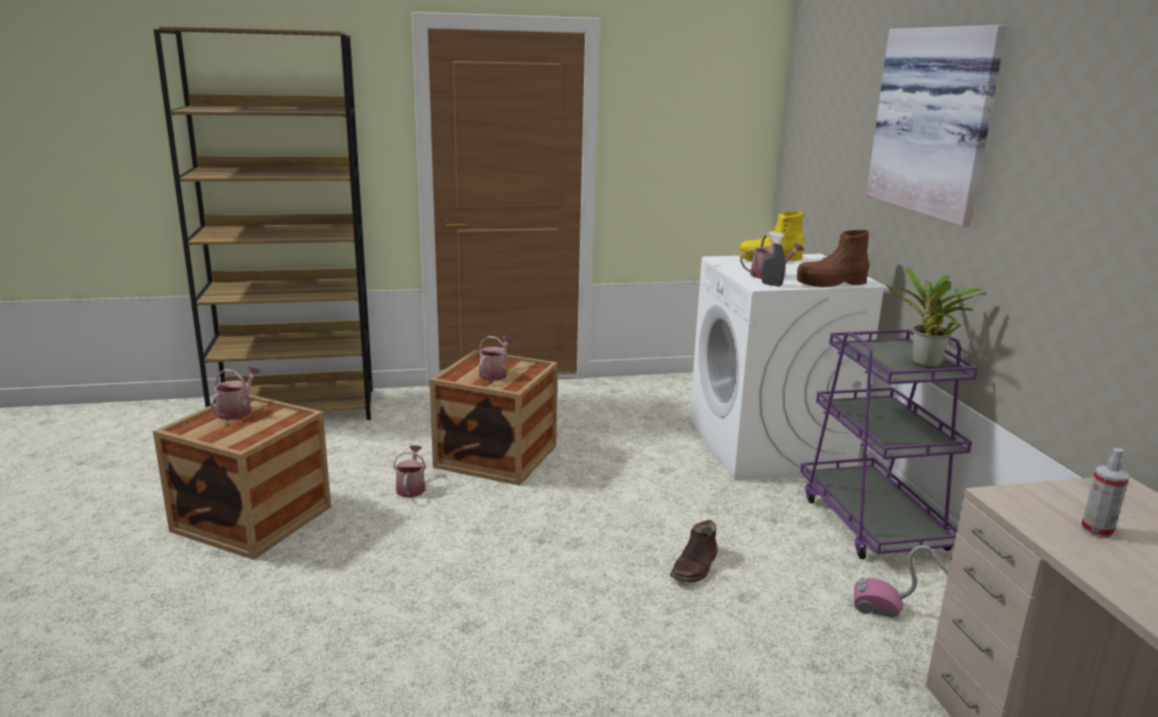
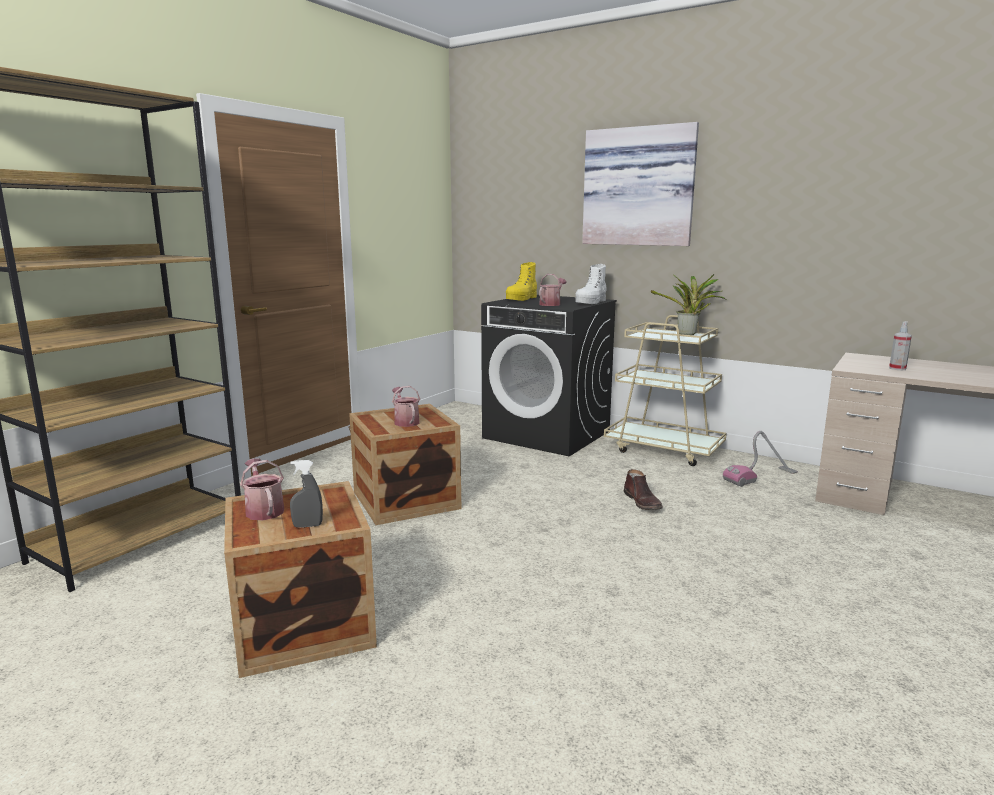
camera: 45 degrees left, 5 degrees down
(411, 487) = (389, 543): watering can -> none
(769, 446) = (548, 434): white washing machine -> black washing machine
(771, 285) = (570, 307): grey spray bottle -> grey spray bottle (307, 526)
(831, 283) = (591, 302): brown boot -> white boot
(872, 522) = (664, 449): purple cart -> beige cart

